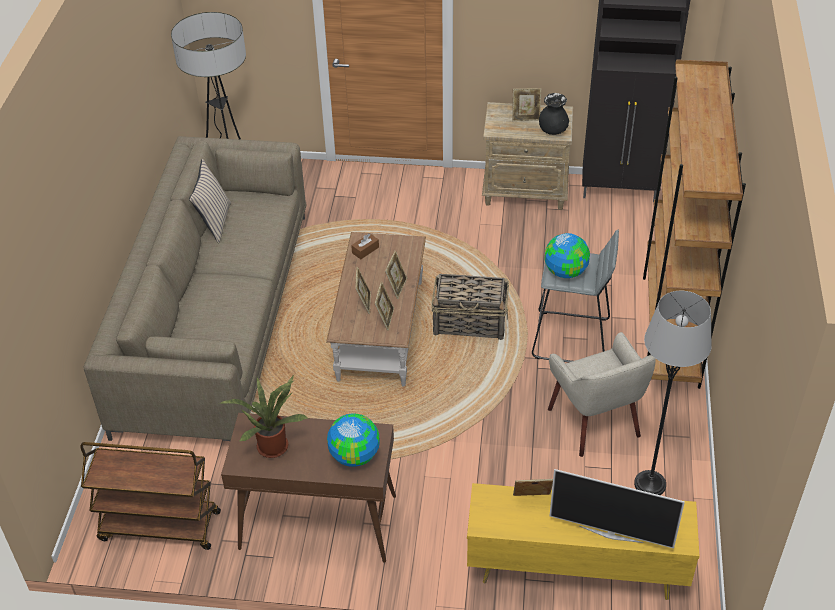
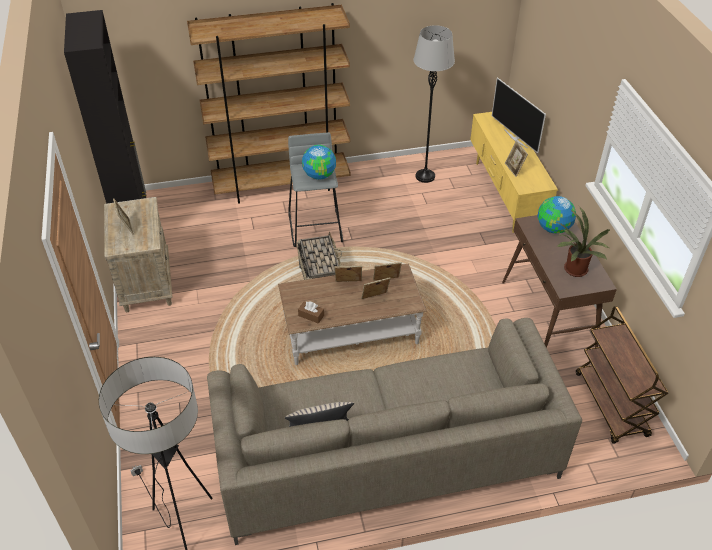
camera: 110 degrees left, 0 degrees up
(553, 130) = (143, 208): black vase -> none
(595, 422) = (388, 204): beige armchair -> none
(611, 533) = (516, 138): television -> television turned 150 degrees clockwise

